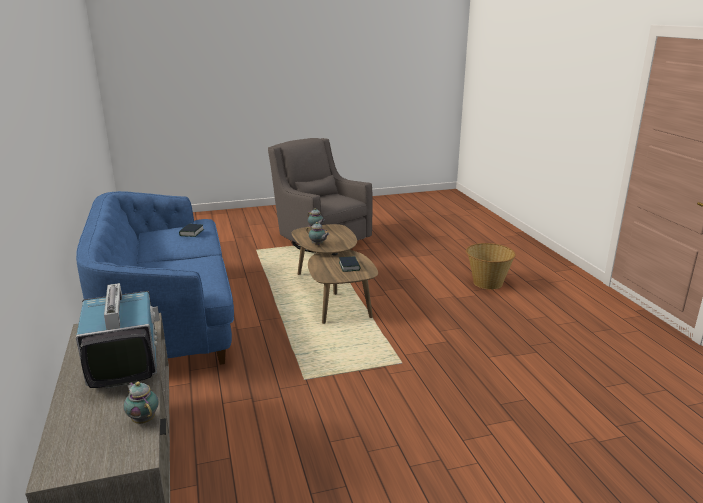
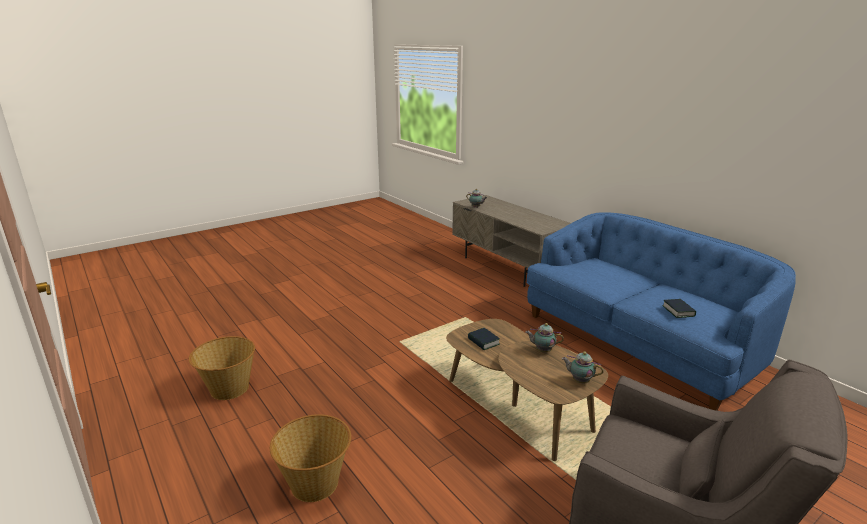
camera: 160 degrees right, 0 degrees up
(124, 360) = (518, 218): television -> none
(580, 348) = (229, 389): none -> basket

